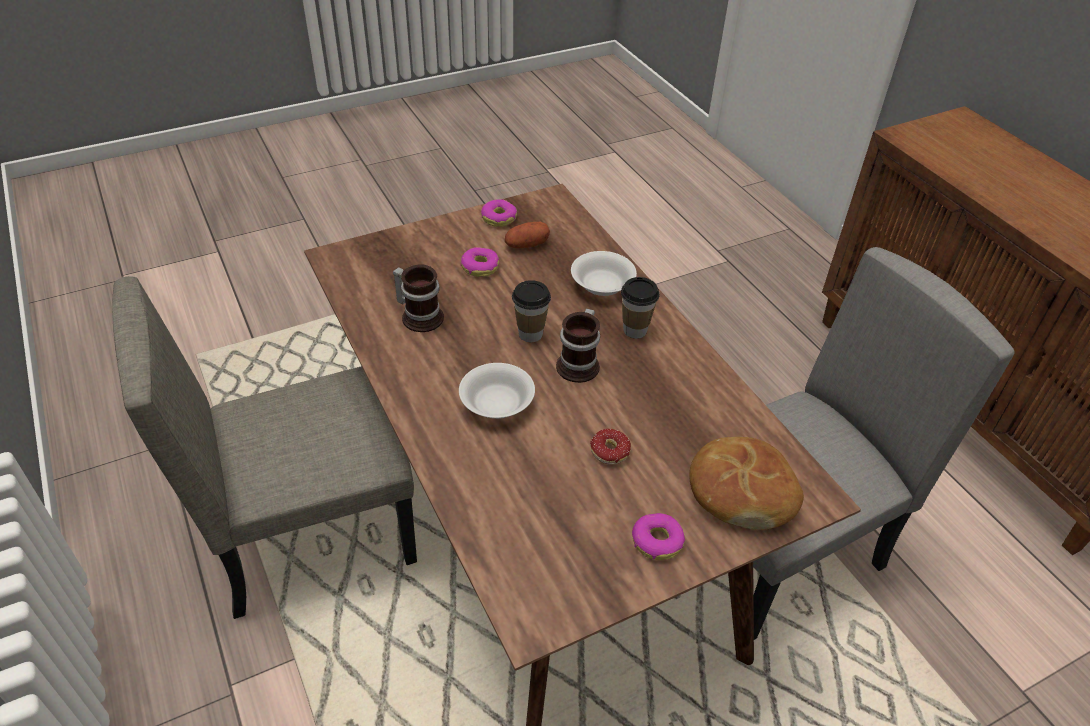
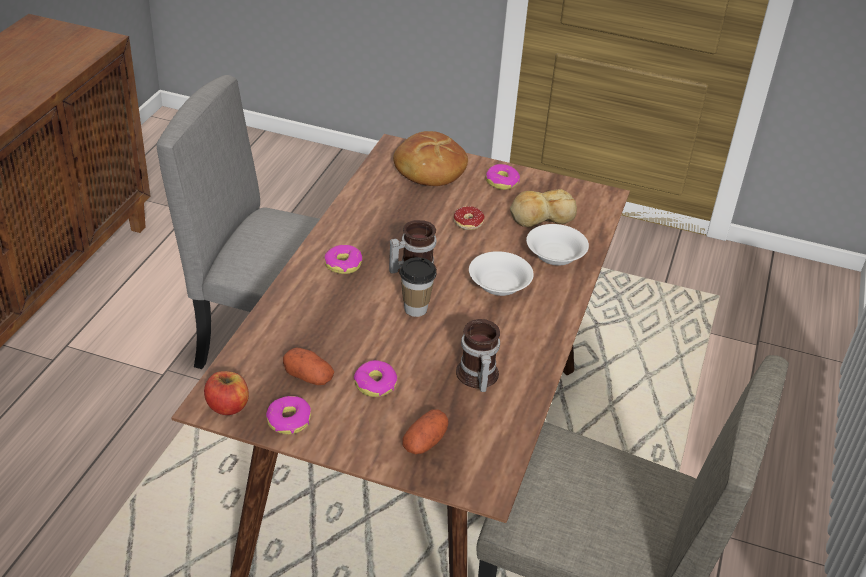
camera: 135 degrees left, 5 degrees down
(403, 256) = (425, 442): none -> potato
(543, 204) = (228, 406): none -> apple
(558, 521) = (541, 217): none -> bread
(602, 284) = (309, 305): white bowl -> white bowl (554, 256)
(635, 330) = (343, 264): cup -> donut

